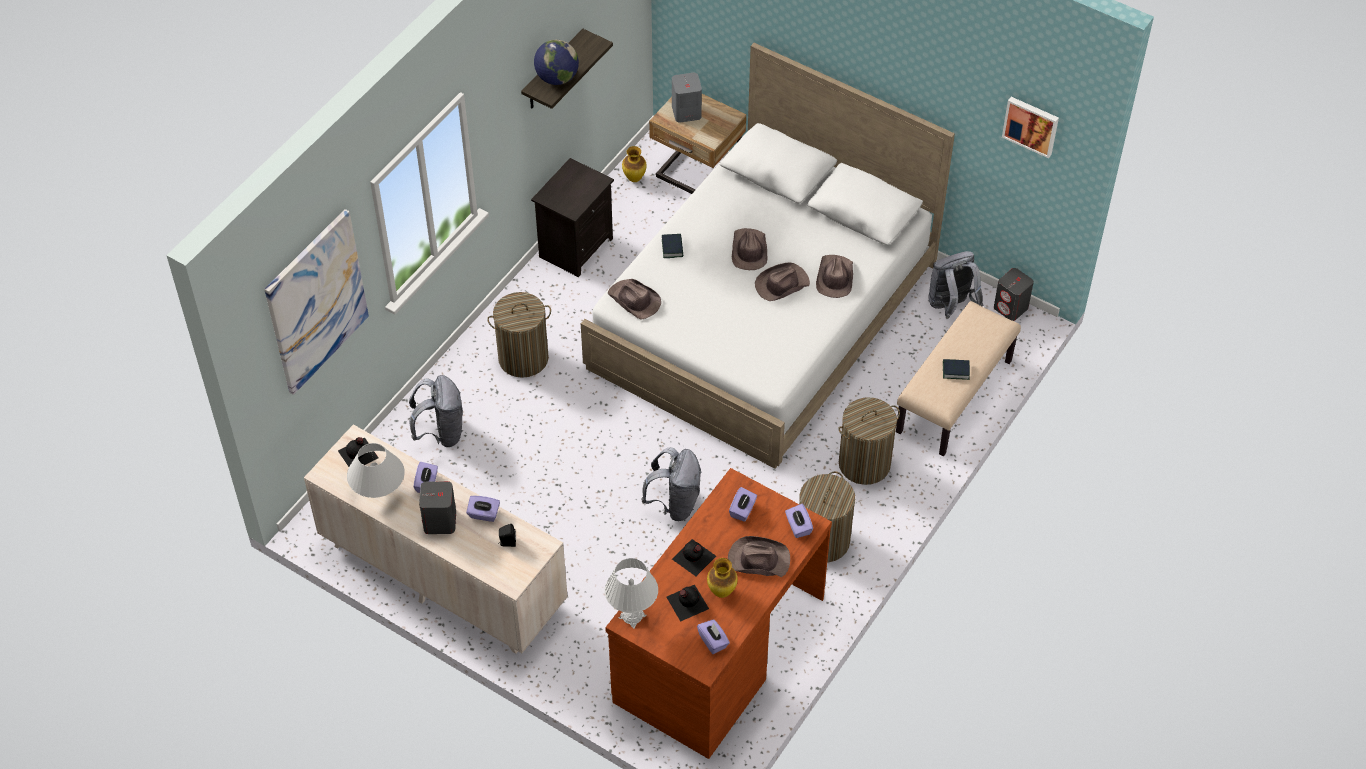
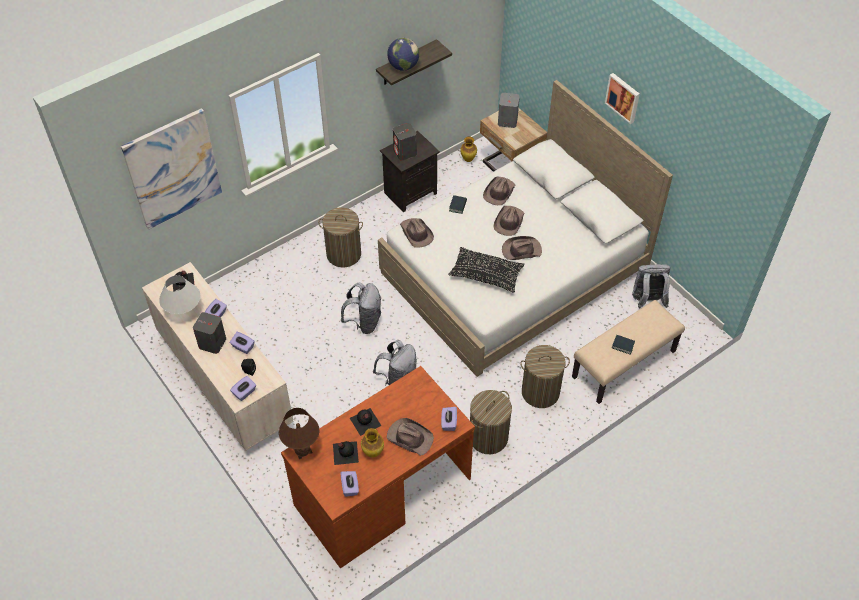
camera: 20 degrees right, 0 degrees up
(441, 432) = (269, 287): grey backpack -> grey backpack (364, 322)
(632, 616) = (302, 450): white table lamp -> brown table lamp
(743, 510) = (415, 398): purple tissue box -> purple tissue box (244, 393)
(750, 329) = (486, 275): none -> black pillow
(834, 278) = (560, 256): brown hat -> brown hat (499, 192)
(1011, 308) = (690, 314): grey speaker -> grey speaker (405, 152)
(1031, 125) = (725, 180): picture -> picture (623, 97)

